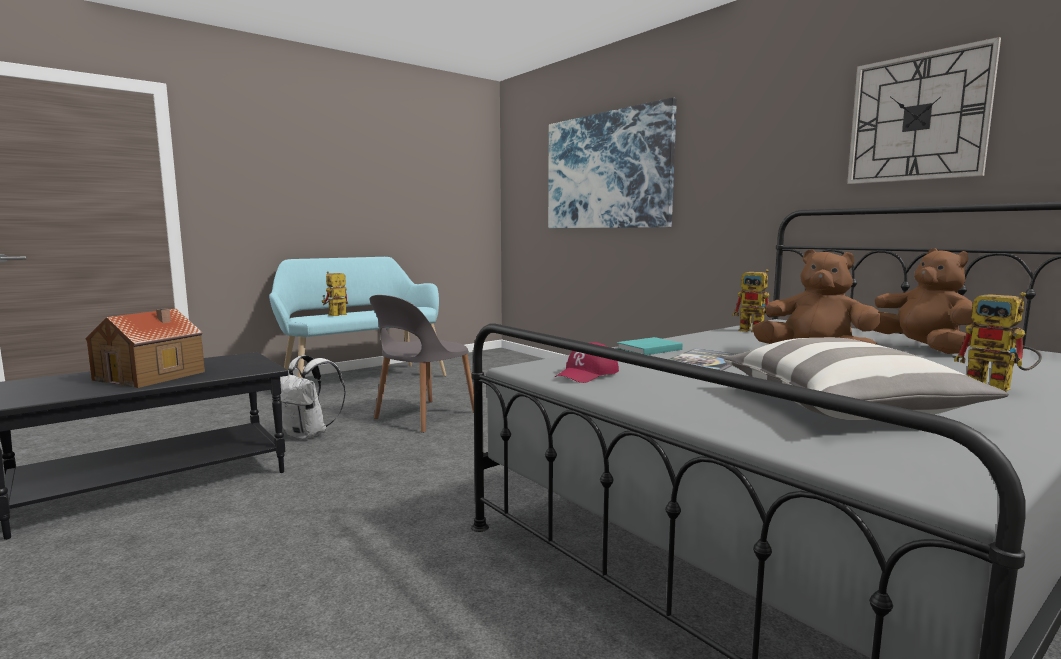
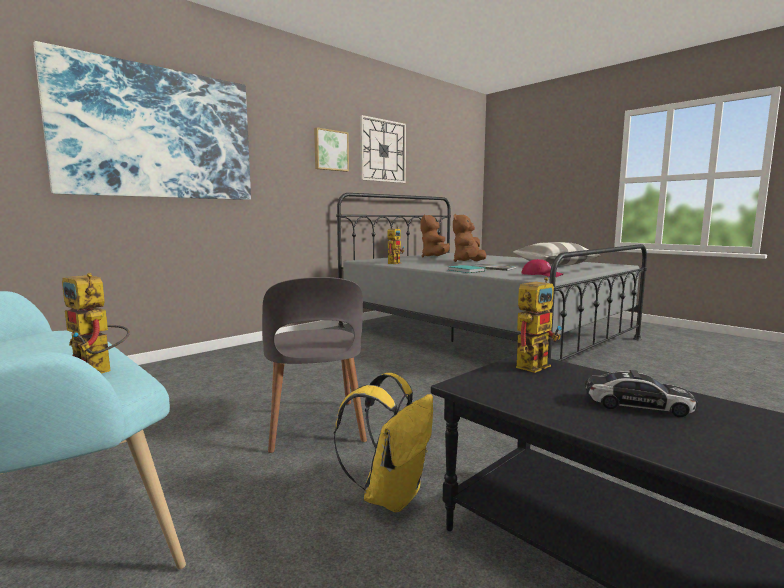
camera: 95 degrees left, 0 degrees up
(152, 376) = (637, 405): toy house -> toy car
(308, 434) = (391, 494): white backpack -> yellow backpack
(424, 416) = (314, 427): grey chair -> grey chair turned 45 degrees clockwise
(790, 145) = (330, 150): none -> picture
(921, 348) = (434, 257): brown plush toy -> brown plush toy turned 60 degrees counterclockwise
(998, 389) = (507, 258): toy robot -> toy robot (534, 364)

